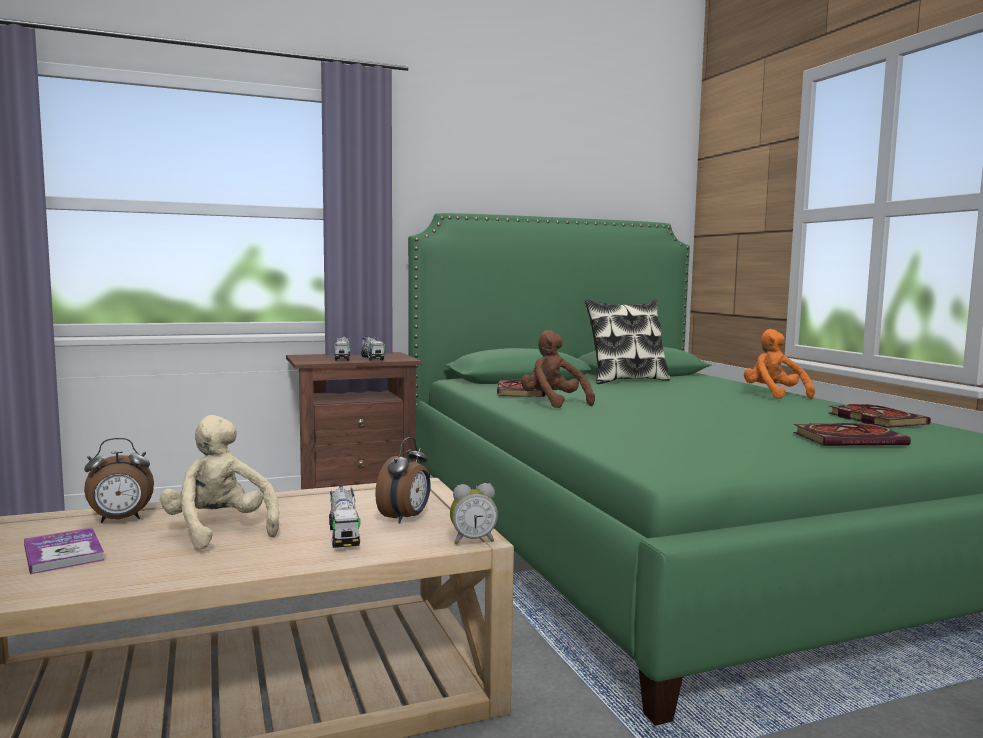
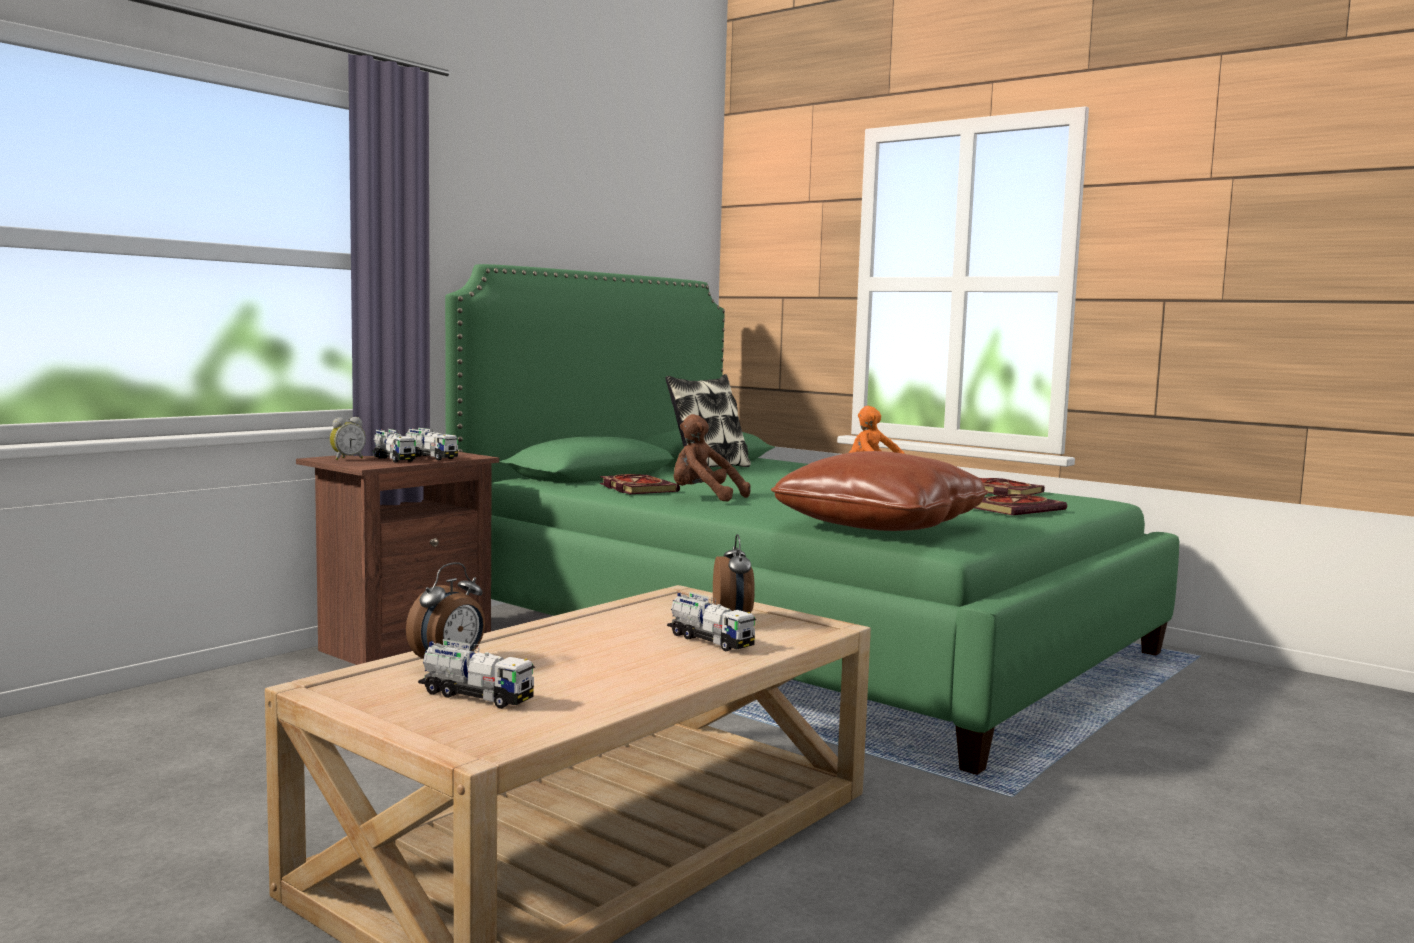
camera: 30 degrees left, 0 degrees up
(63, 553) = (476, 696): book -> toy truck
(219, 530) = (583, 655): beige plush toy -> none
(472, 540) = (832, 628): alarm clock -> alarm clock (347, 459)
(646, 442) = (880, 526): none -> brown pillow

